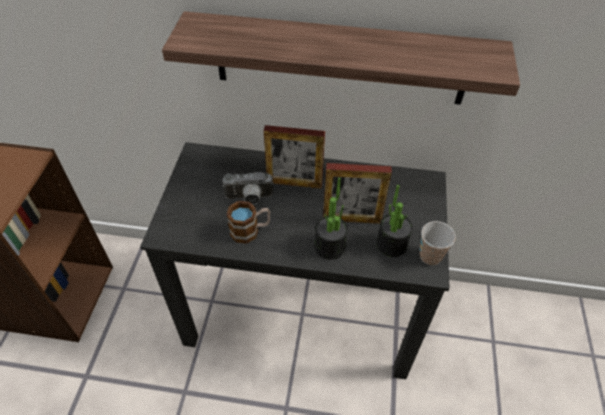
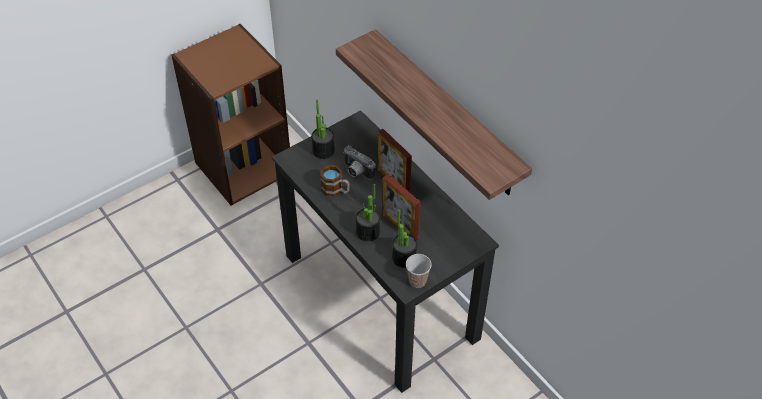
camera: 45 degrees right, 0 degrees up
(191, 201) = (323, 150): none -> potted plant

